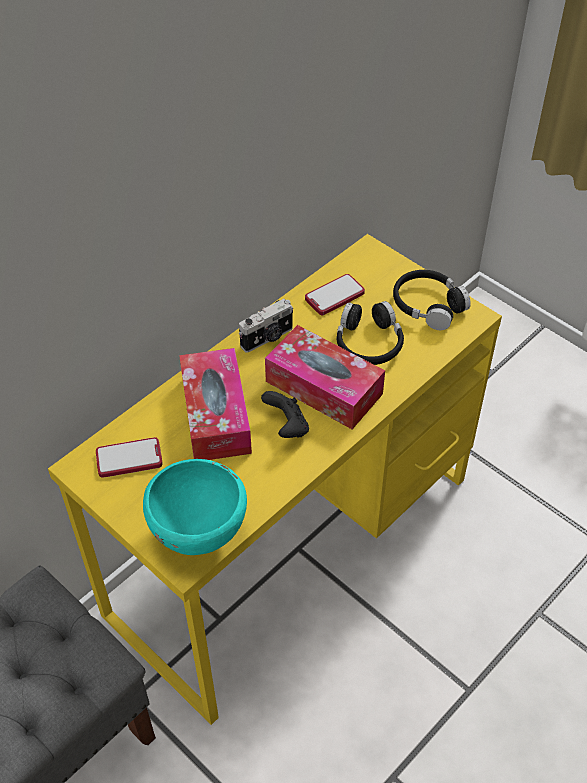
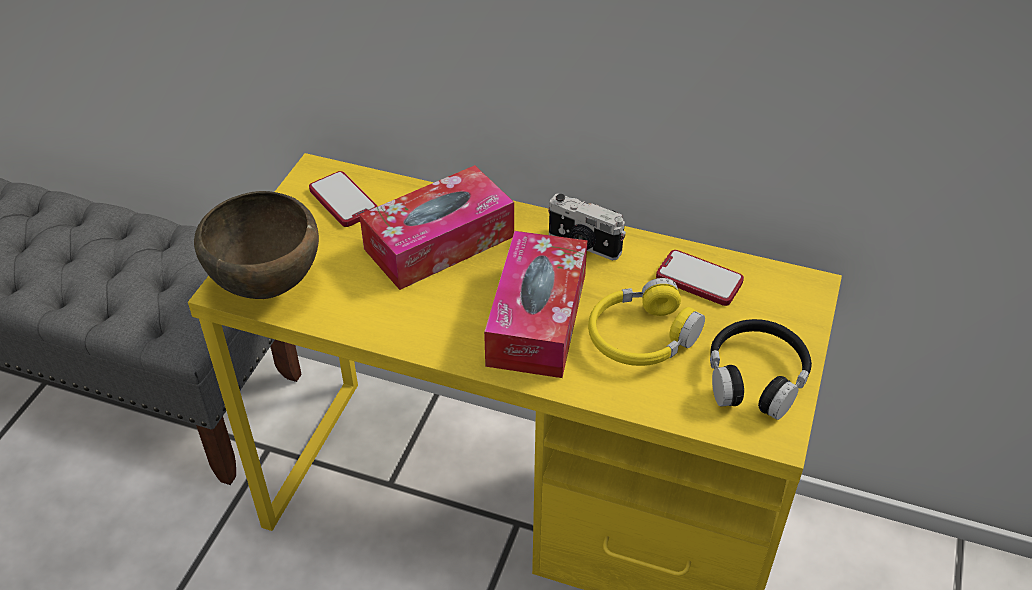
camera: 65 degrees right, 5 degrees down
(200, 533) = (269, 287): turquoise bowl -> brown bowl
(287, 427) = (455, 306): black game controller -> none
(368, 342) = (641, 337): black headphones -> yellow headphones

